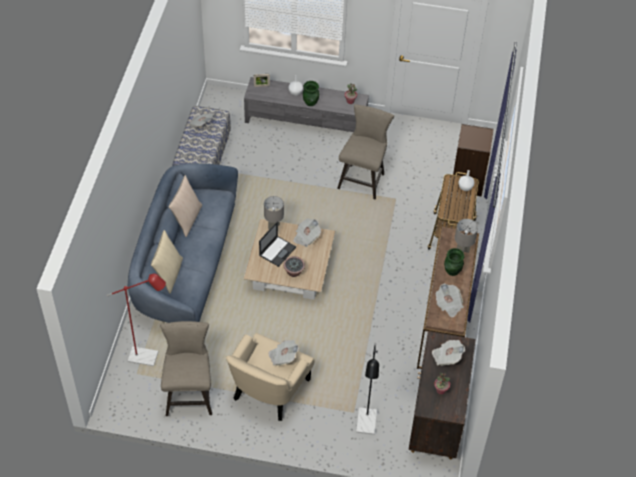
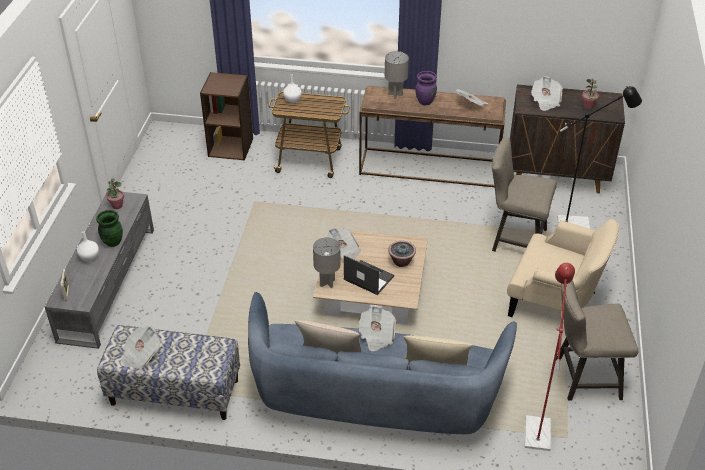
camera: 90 degrees left, 10 degrees down
(283, 357) = (544, 254): newspaper -> newspaper (376, 336)
(363, 179) = (220, 228): beige stool -> beige stool (514, 240)
(452, 271) = (425, 101): green vase -> purple vase

